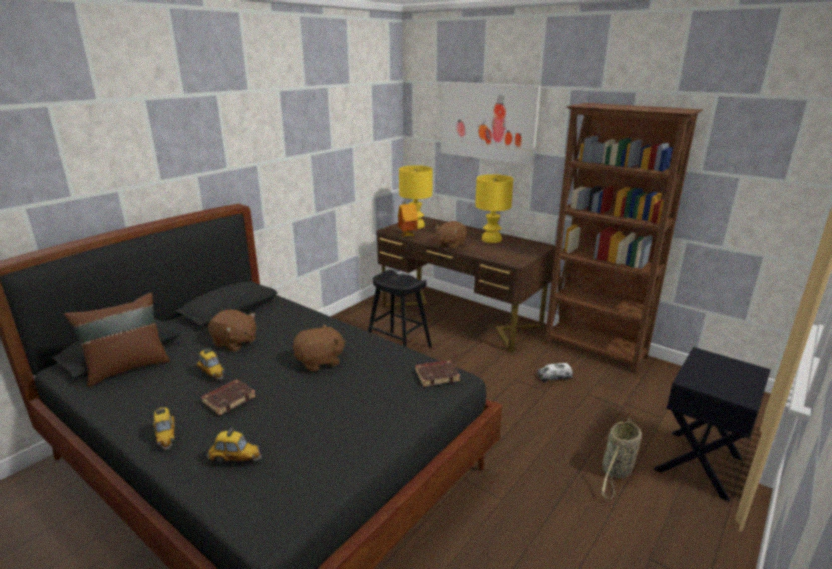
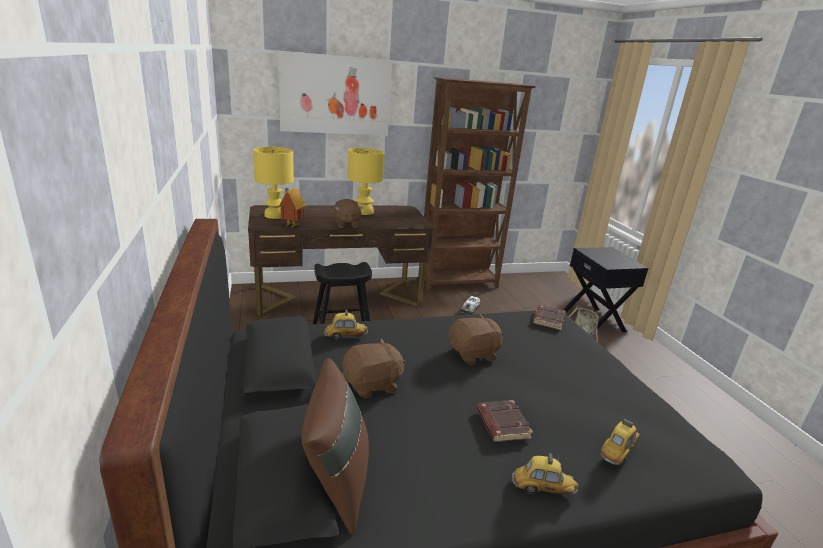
camera: 55 degrees left, 0 degrees up
(212, 373) = (432, 419): toy car -> toy car (346, 336)
(320, 362) = (473, 354): brown plush toy -> brown plush toy turned 60 degrees clockwise

